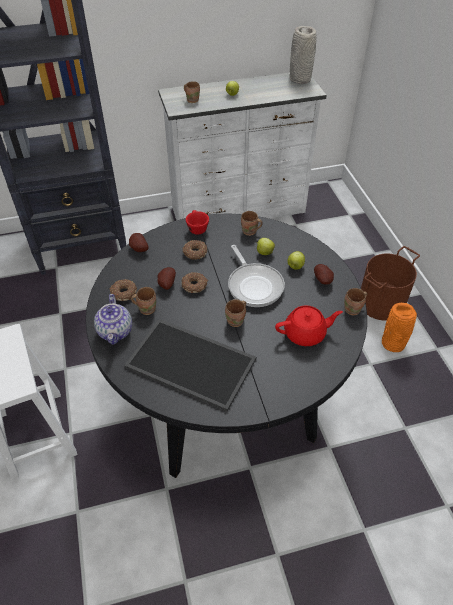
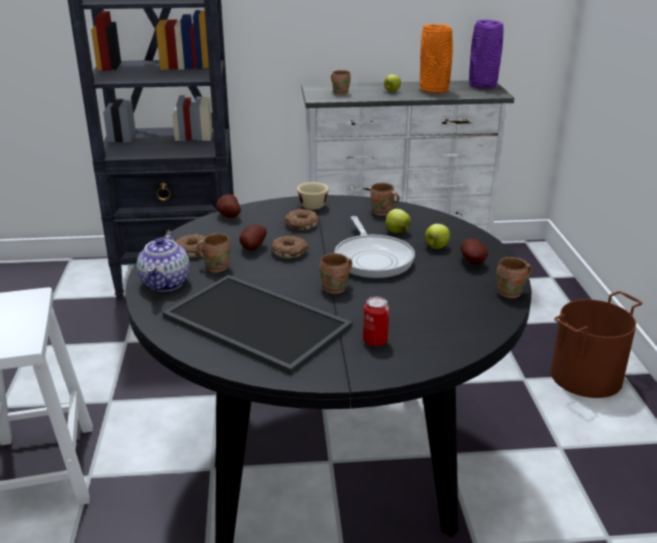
camera: 10 degrees right, 20 degrees down
(196, 228) = (312, 204): red cup -> beige cup
(274, 371) = (375, 341): none -> can
(299, 79) = (482, 85): grey vase -> purple vase
(305, 334) = (433, 309): red teapot -> none
(393, 344) = (600, 427): orange vase -> orange vase (435, 90)

